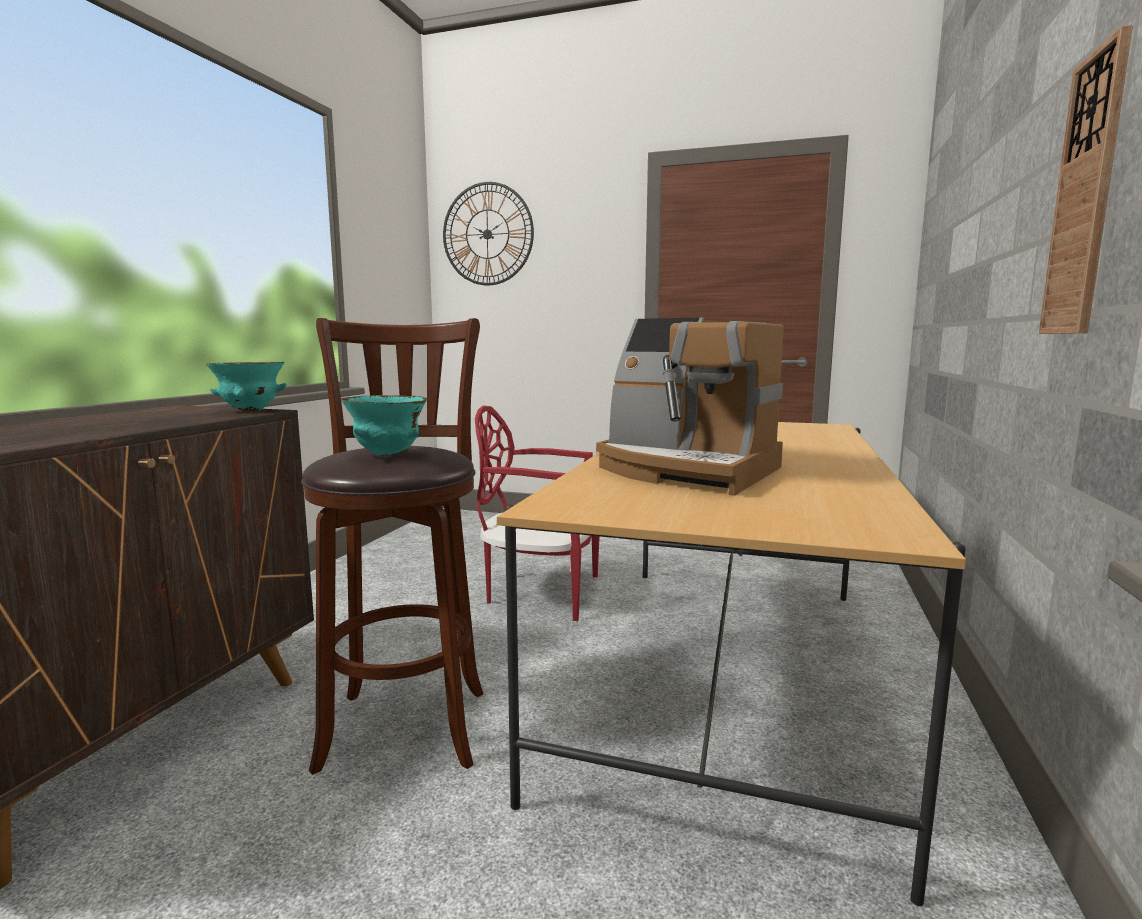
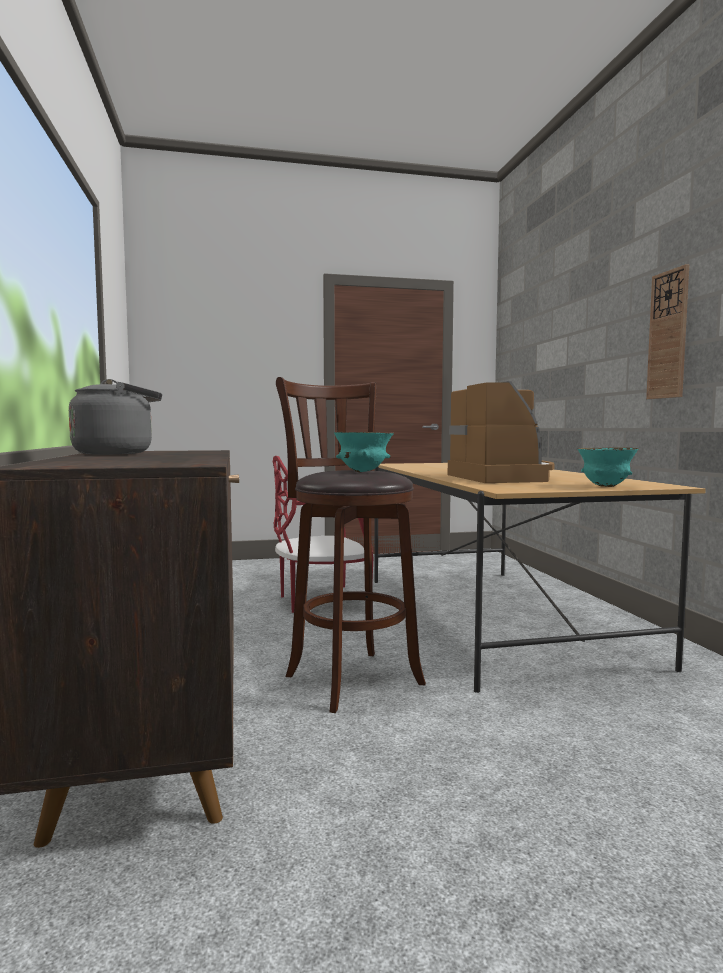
camera: 30 degrees left, 5 degrees down
(119, 416) = (118, 453): none -> grey kettle
(251, 410) = (199, 450): turquoise bowl -> turquoise bowl (605, 486)
(487, 234) = (188, 321): wall clock -> none
(686, 470) = (504, 477): coffee machine -> coffee machine turned 105 degrees counterclockwise

